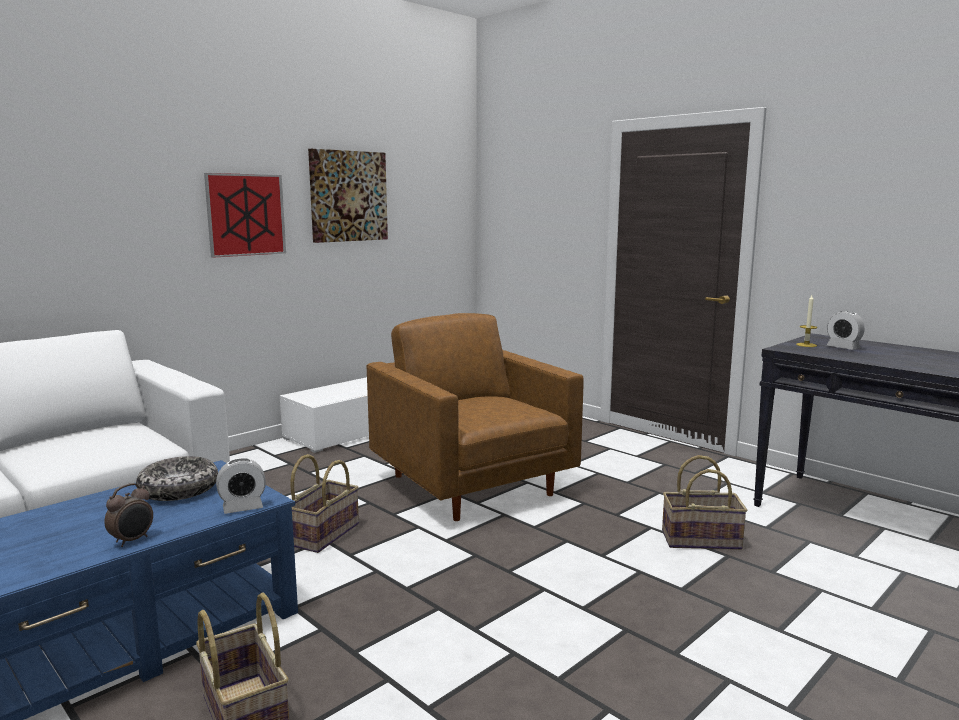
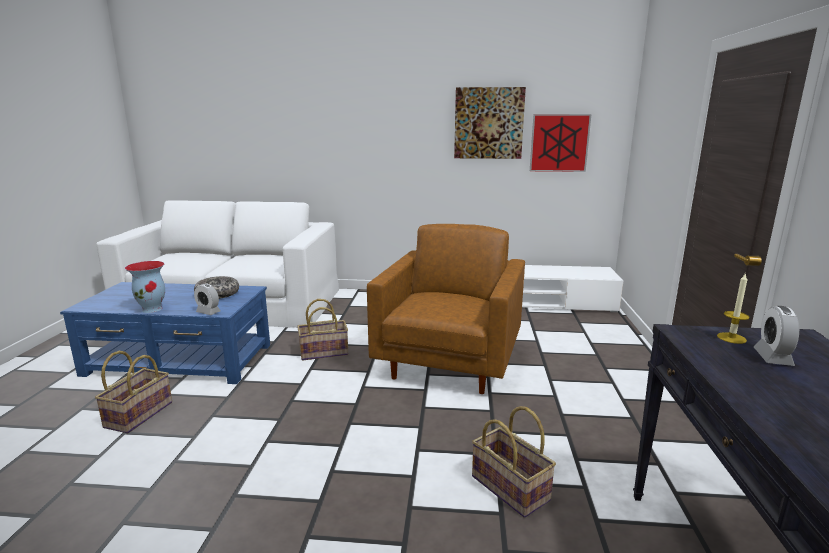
camera: 50 degrees right, 5 degrees up
(132, 540) = (152, 309): alarm clock -> vase
(246, 215) = (403, 136): picture -> picture (559, 143)

